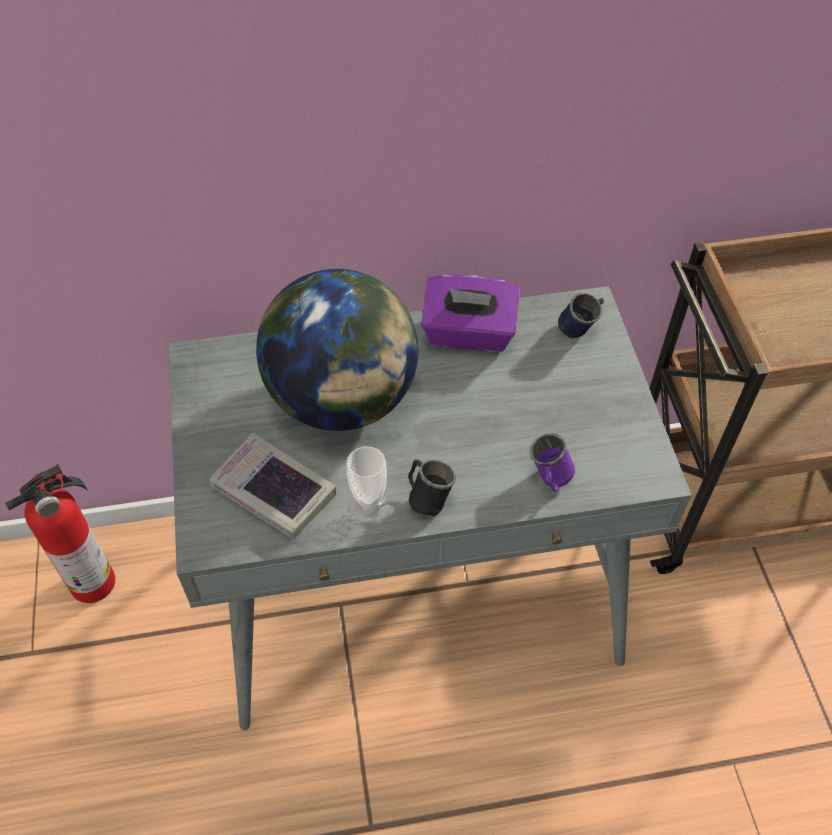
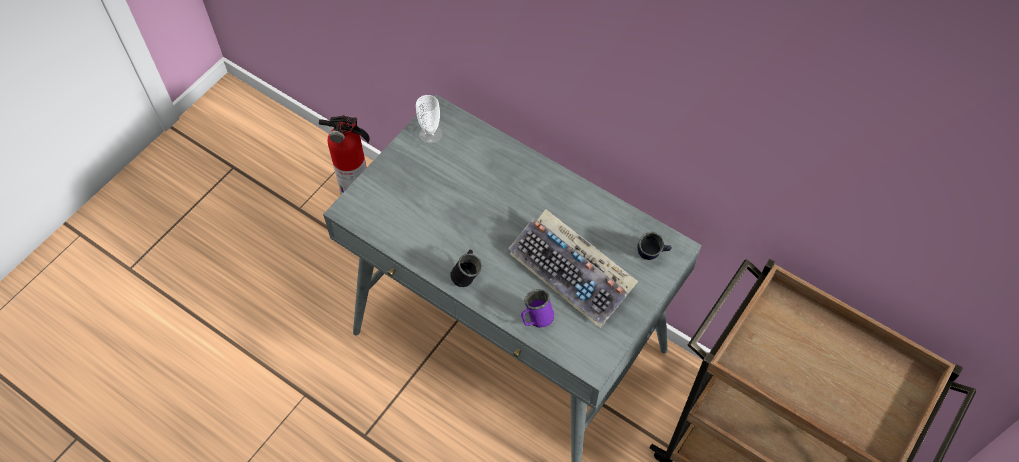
camera: 45 degrees right, 5 degrees up
(273, 491) = (402, 211): book -> none
(343, 399) = (484, 192): globe -> none
(369, 506) = (436, 256): cup -> cup (430, 134)
(468, 334) = (588, 209): purple tissue box -> none
(530, 405) = (573, 273): none -> keyboard

